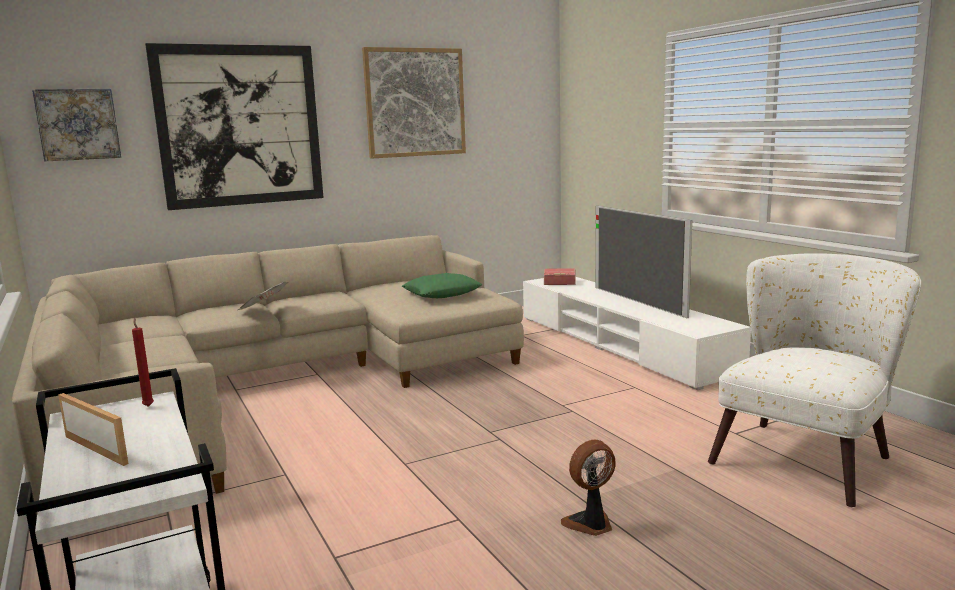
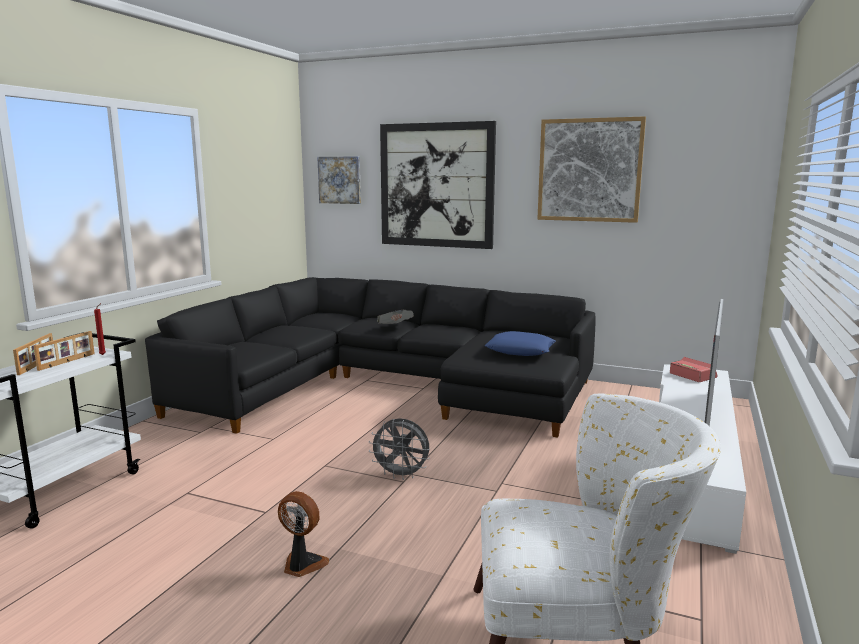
camera: 50 degrees right, 0 degrees up
(131, 429) = (67, 362): none -> picture frame
(274, 385) = (388, 385): beige sofa -> black sofa
(442, 293) = (520, 350): green pillow -> blue pillow
(486, 436) = (401, 475): none -> grey fan

